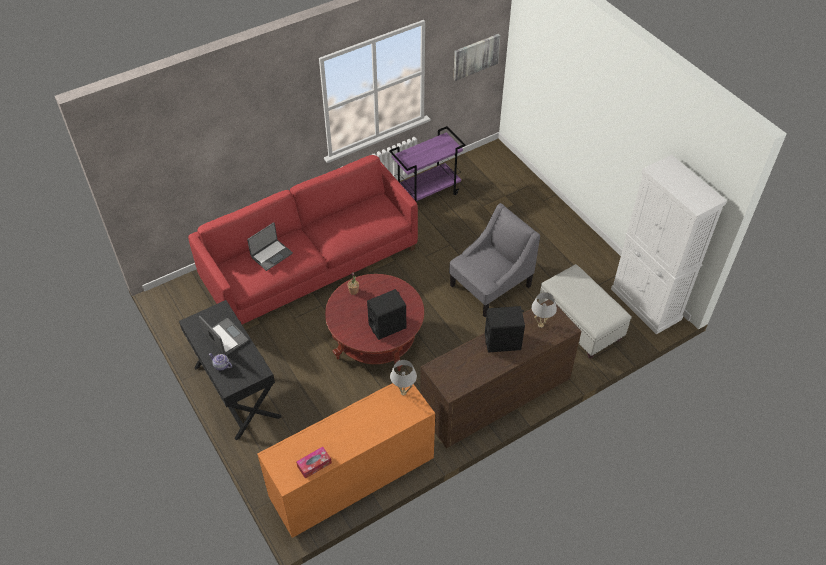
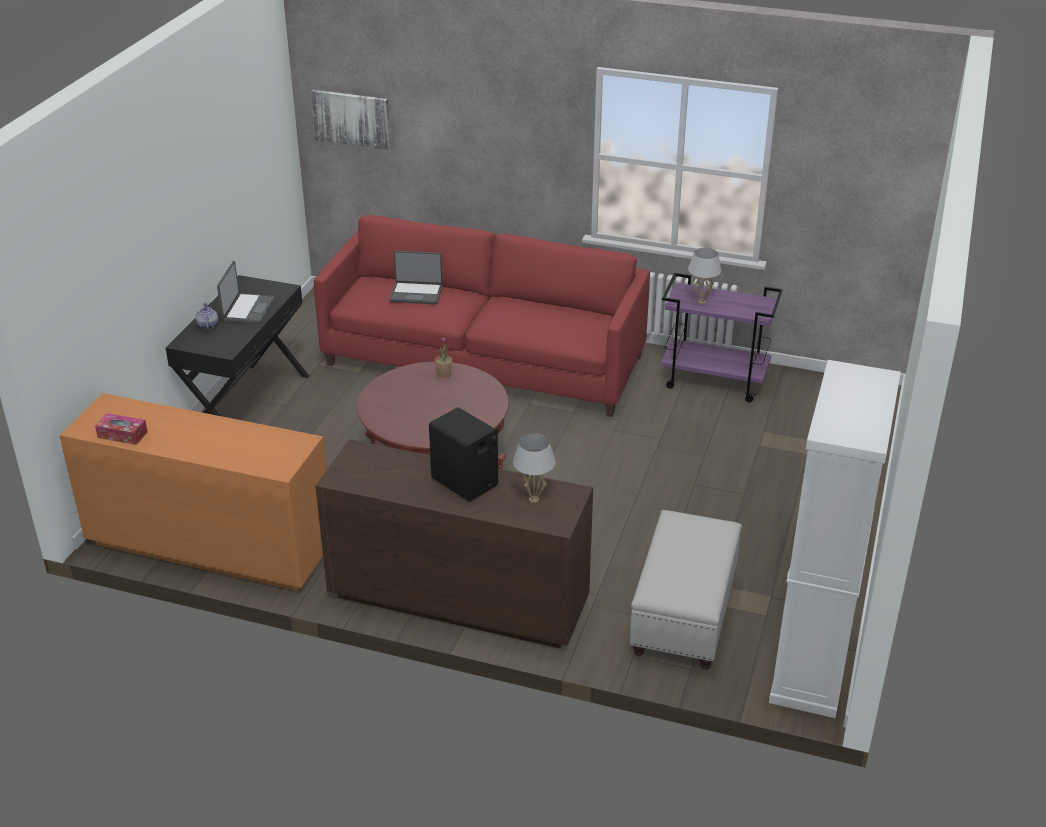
camera: 50 degrees right, 15 degrees down
(387, 326) = (421, 422): black speaker -> none
(403, 392) = (293, 445): white table lamp -> white table lamp (702, 302)
(475, 56) = (868, 201): picture -> picture (352, 118)
(490, 286) = (638, 504): grey armchair -> none

